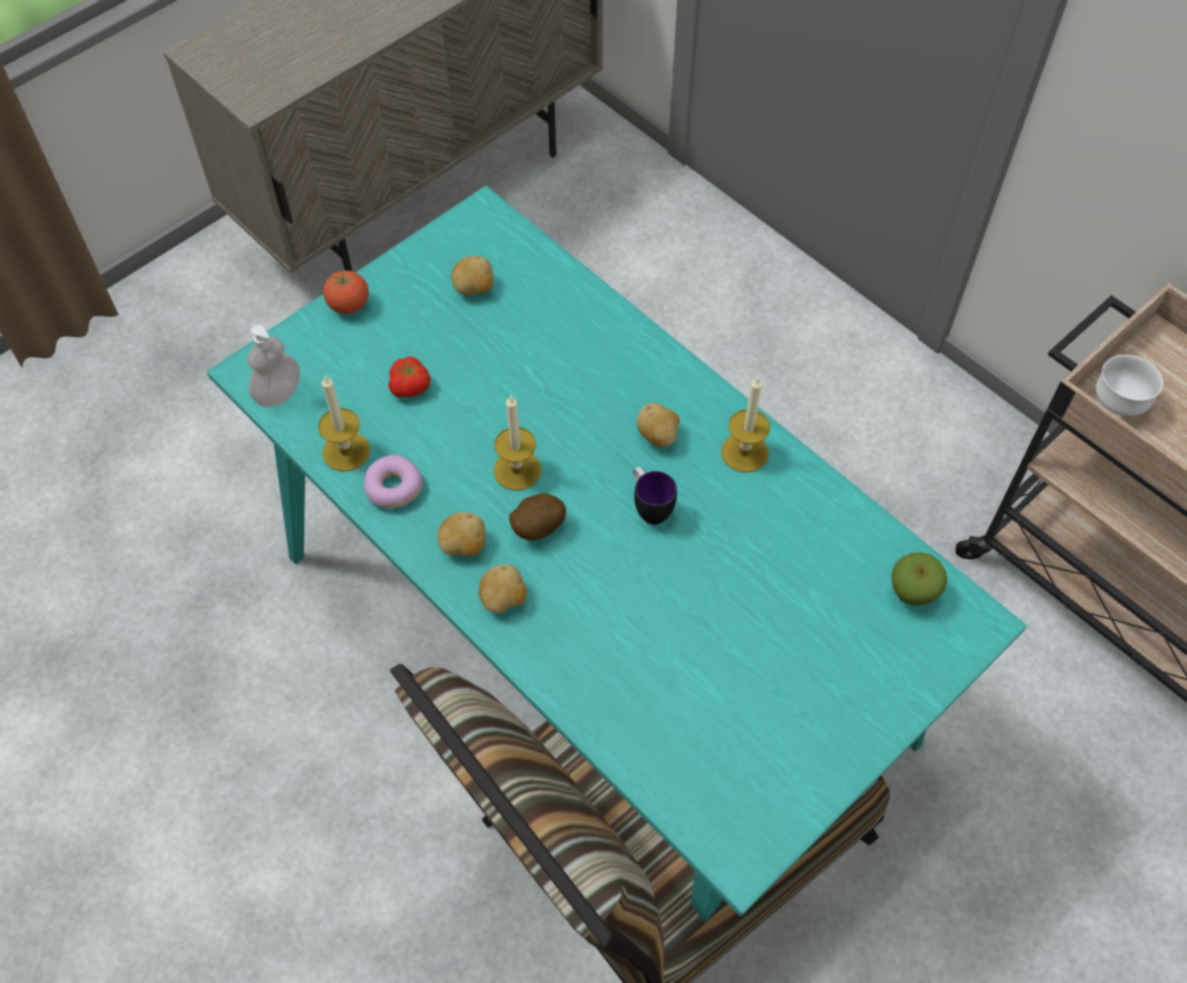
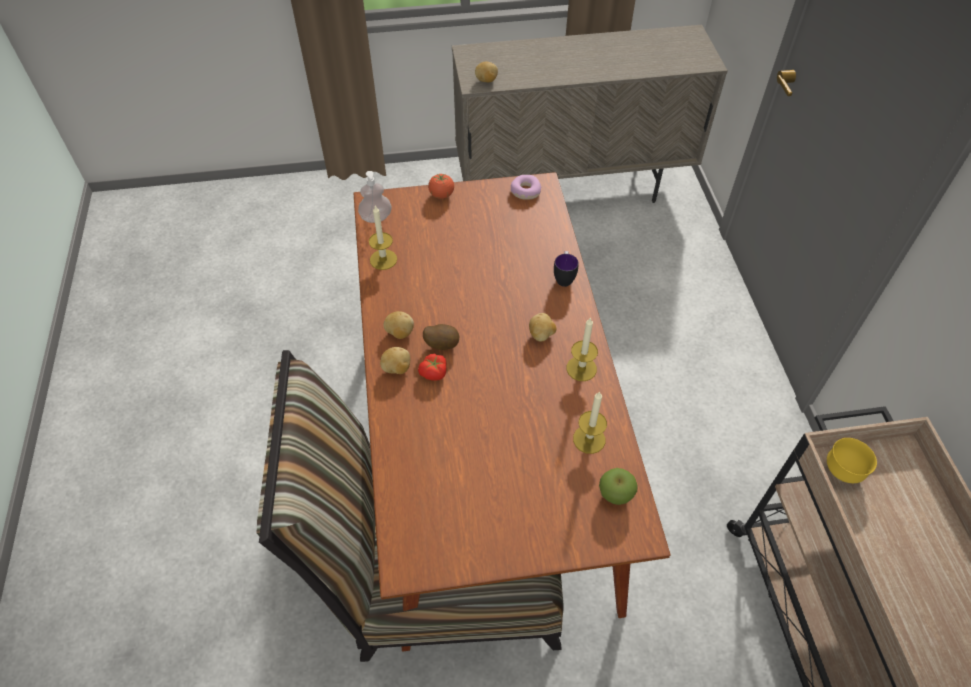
camera: 35 degrees right, 5 degrees down
(393, 488) = (390, 287): donut -> donut (525, 191)
(411, 386) = (438, 246): tomato -> tomato (434, 373)
(474, 289) = (508, 217): potato -> potato (486, 80)
(517, 470) = (456, 312): candle -> candle (589, 439)
(590, 647) = (484, 451): turquoise dining table -> brown dining table
(649, 507) = (507, 367): mug -> mug (564, 277)
(1117, 403) = (842, 471): white bowl -> yellow bowl

